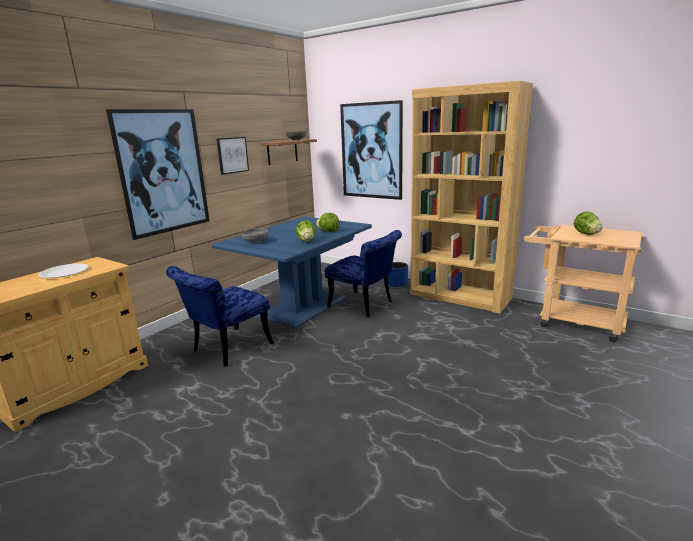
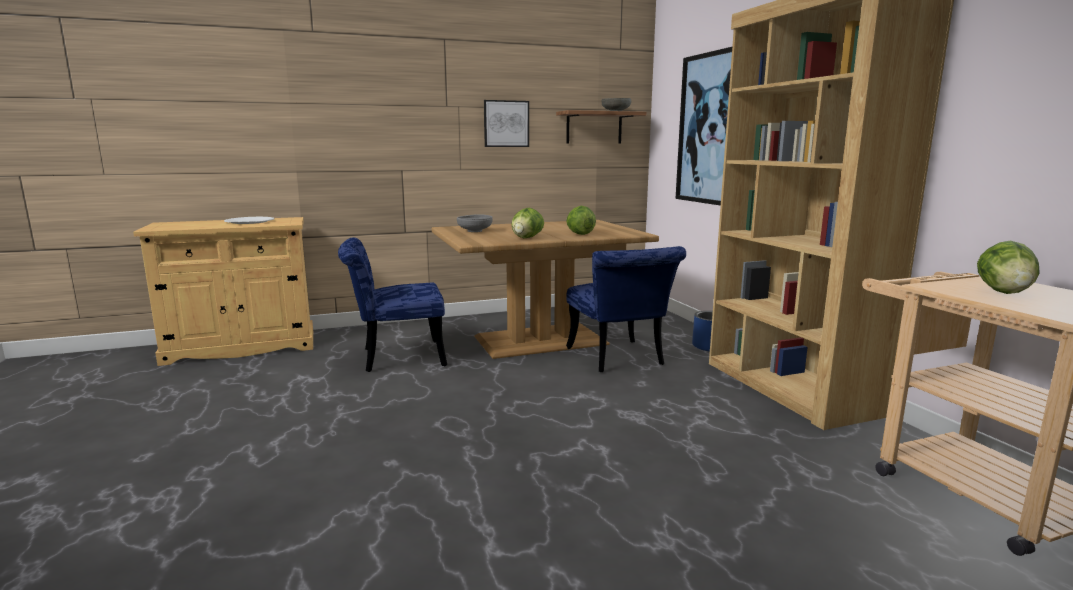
camera: 35 degrees right, 5 degrees down
(163, 172) = (401, 133): picture -> none
(302, 307) = (539, 340): blue dining table -> brown dining table

